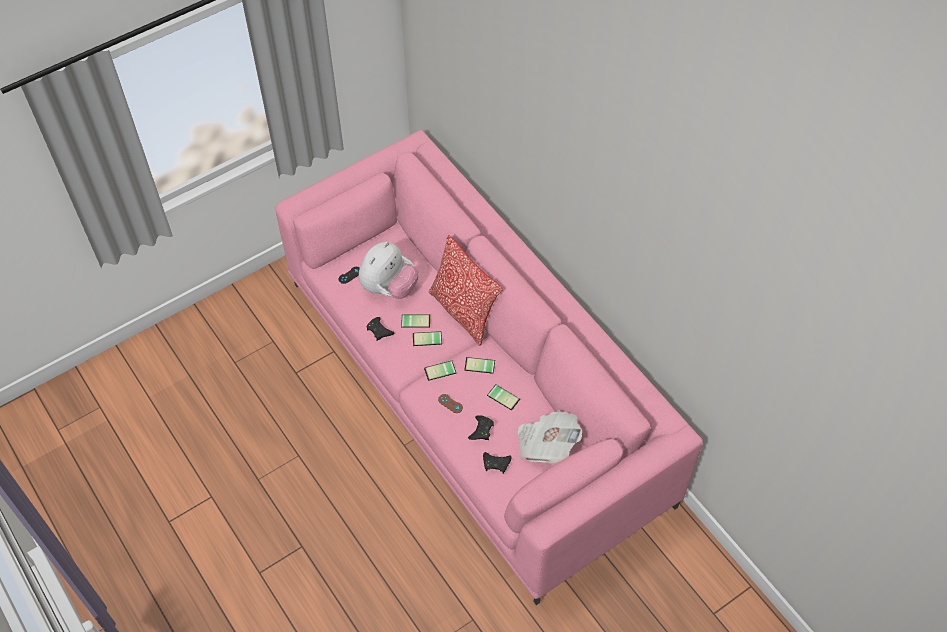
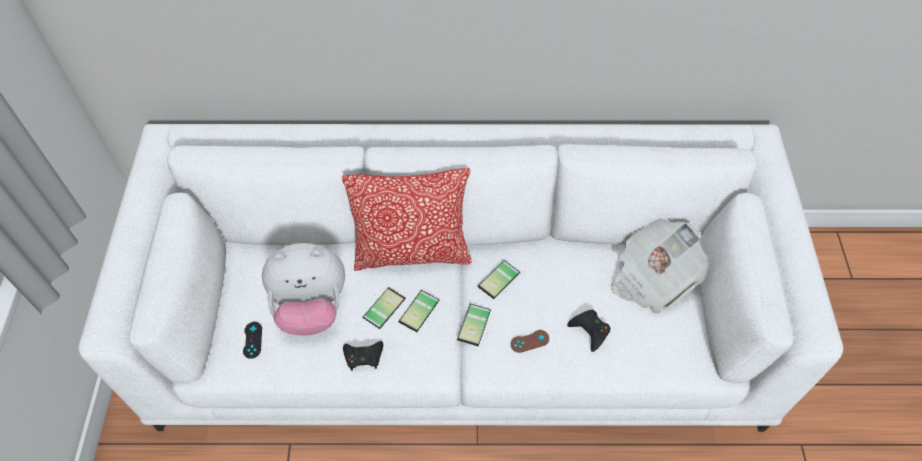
camera: 55 degrees left, 0 degrees up
(389, 287) = (311, 308): plush toy -> plush toy turned 105 degrees clockwise
(474, 390) = (461, 326): pink sofa -> white sofa
(496, 463) = (646, 343): black game controller -> none
(504, 396) = (559, 280): phone -> none

